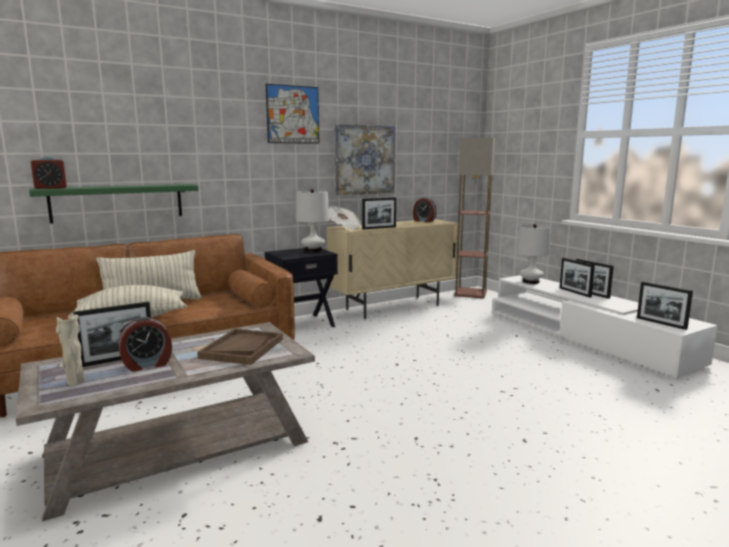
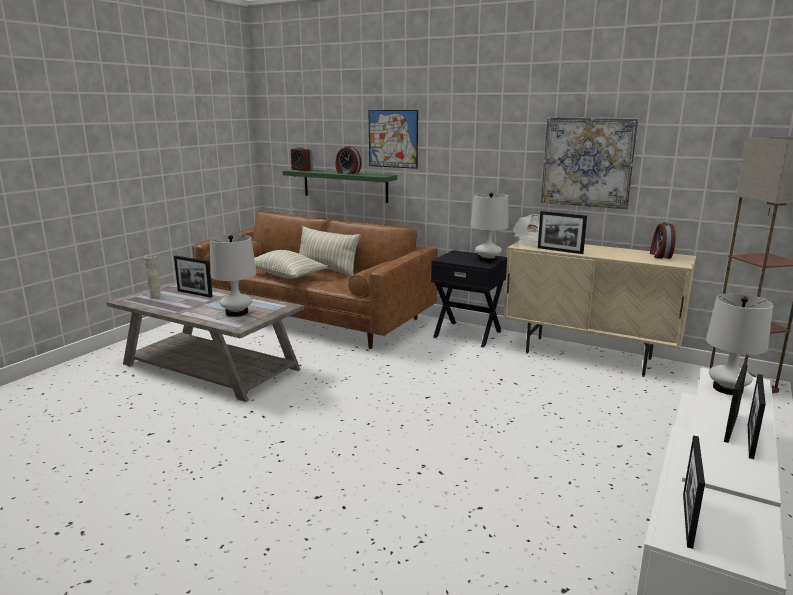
camera: 60 degrees right, 5 degrees up
(147, 364) = (191, 301): alarm clock -> alarm clock (348, 173)
(242, 348) = (237, 312): brown tray -> white table lamp
(293, 114) = (498, 107): picture -> picture (393, 139)

